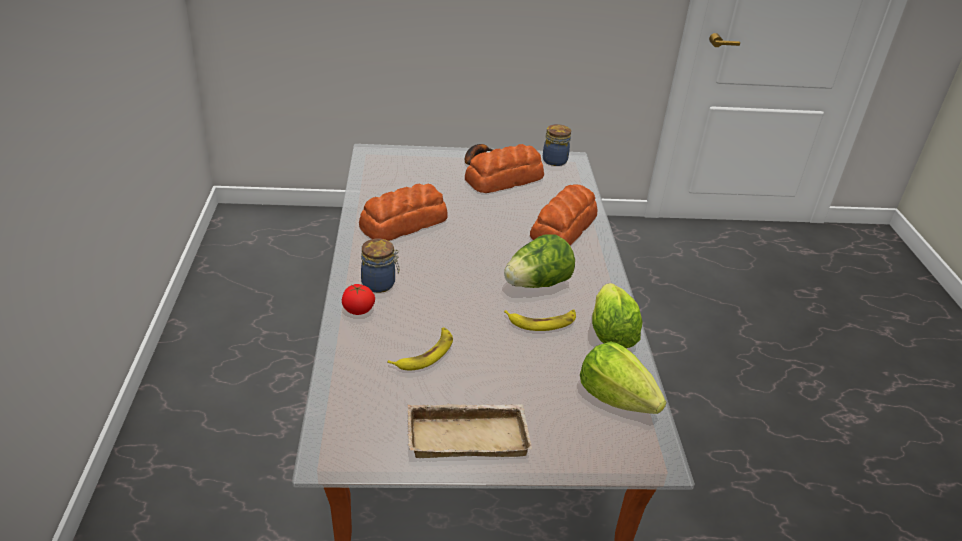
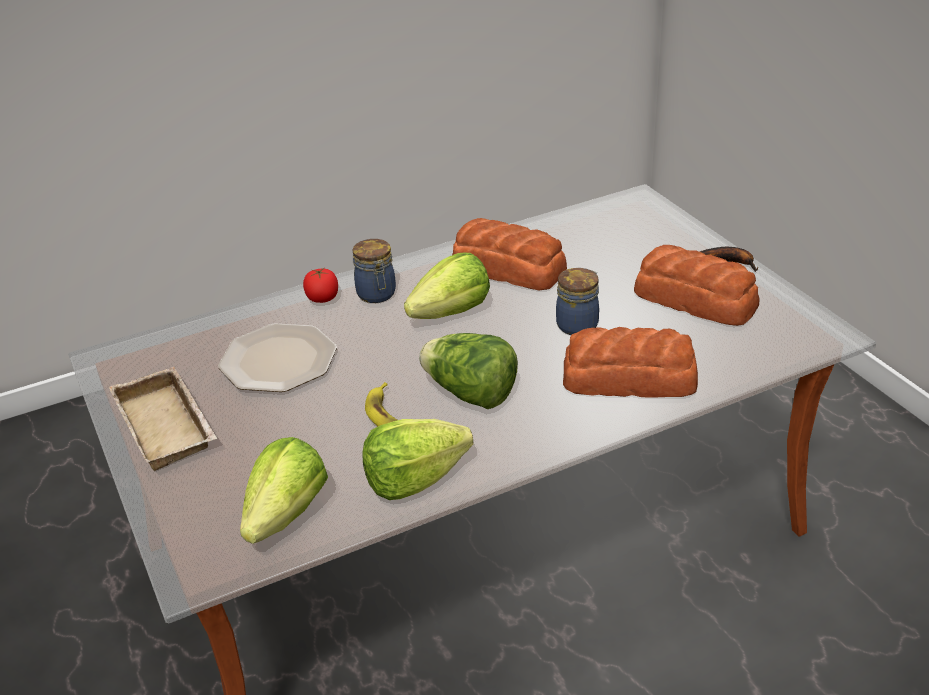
camera: 70 degrees right, 0 degrees up
(425, 353) = (279, 359): banana -> plate
(436, 261) = (451, 313): none -> lettuce
(554, 160) = (806, 321): jar -> jar (578, 324)

